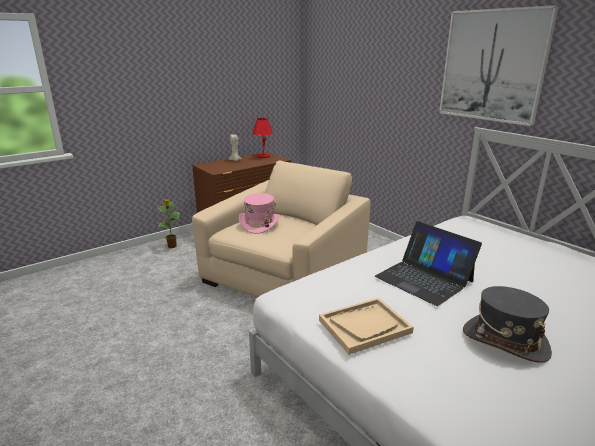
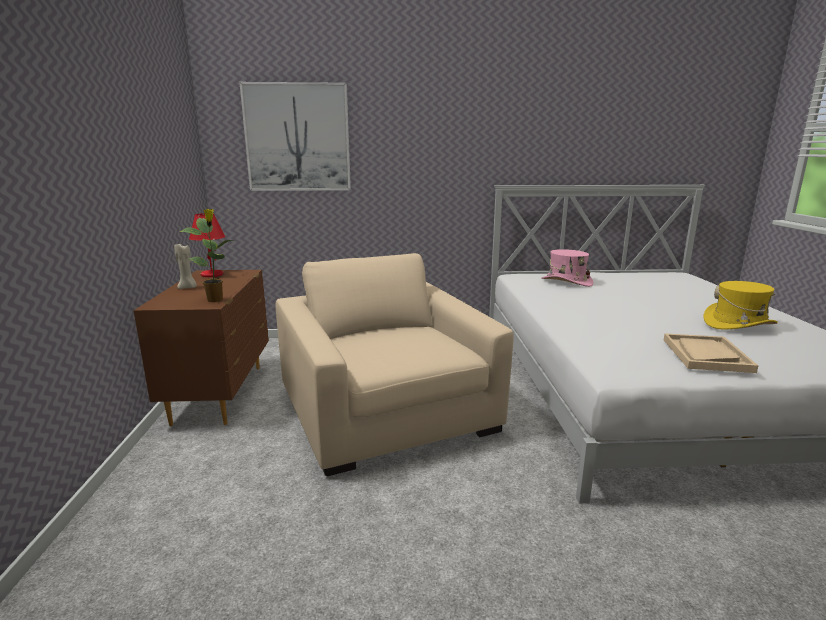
camera: 55 degrees left, 5 degrees down
(172, 246) = (162, 472): potted plant -> potted plant (216, 300)
(259, 224) = (375, 347): pink hat -> pink hat (566, 282)
(424, 279) = (625, 315): laptop -> none
(492, 66) = (500, 124): picture -> picture (297, 138)
(504, 341) = (738, 324): grey hat -> yellow hat

